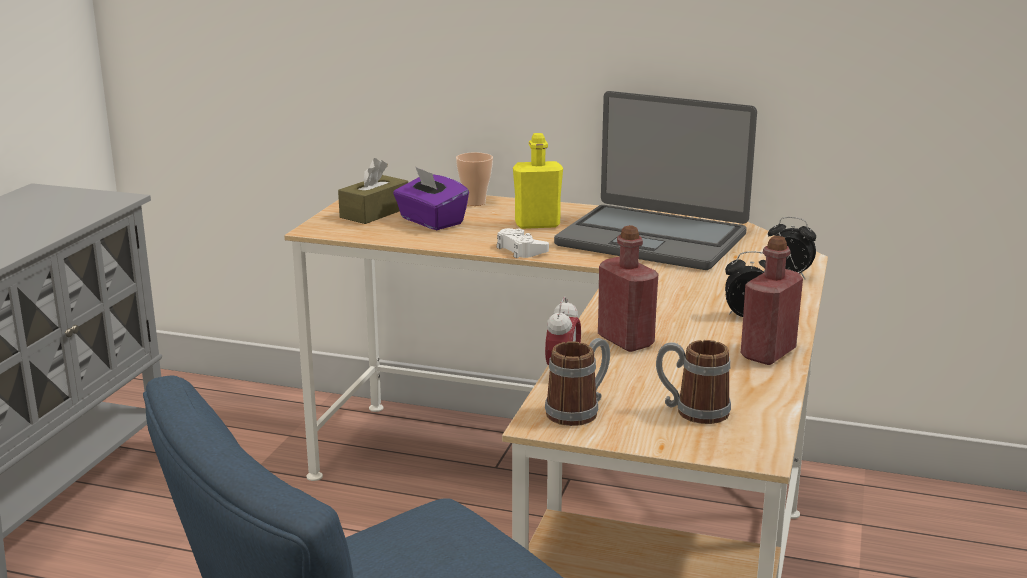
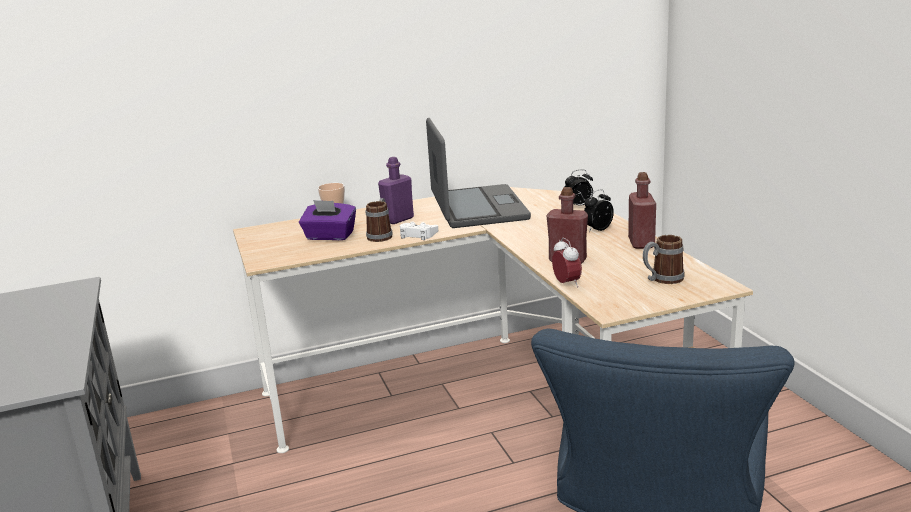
camera: 35 degrees left, 0 degrees up
(374, 212) = (281, 242): brown tissue box -> none
(537, 224) = (398, 219): yellow bottle -> purple bottle
(579, 411) = (614, 299): mug -> mug (381, 235)
(652, 239) = (477, 208): laptop -> laptop turned 90 degrees counterclockwise

